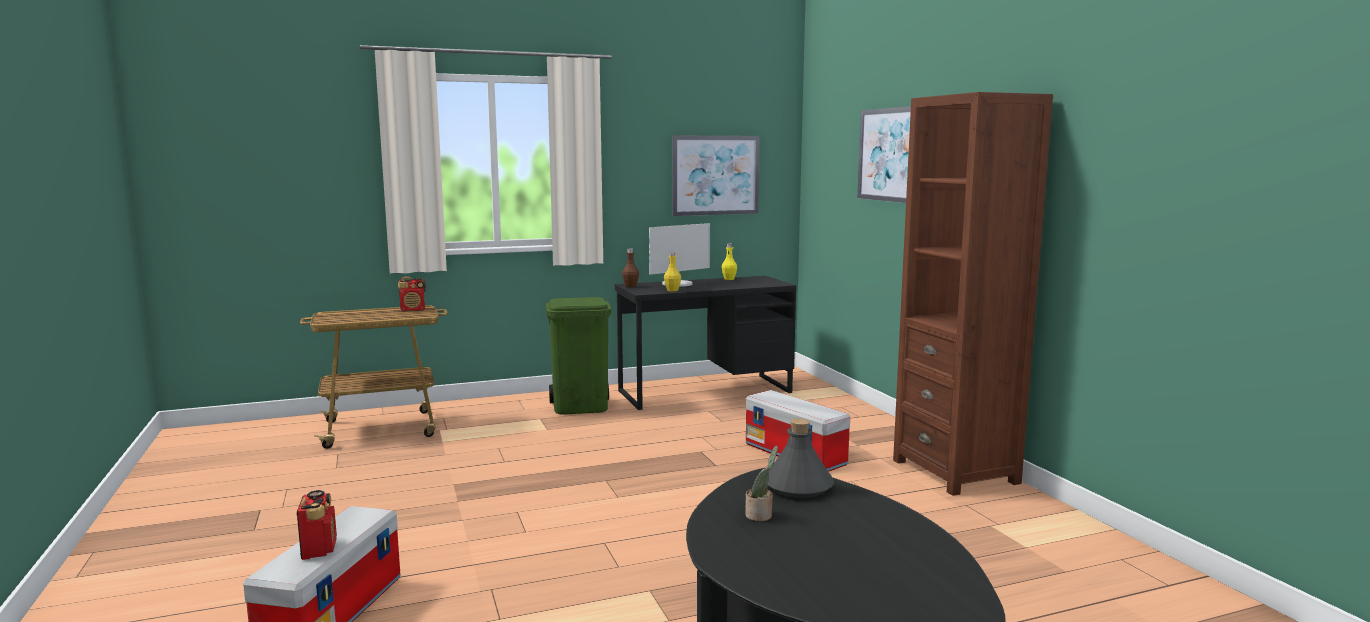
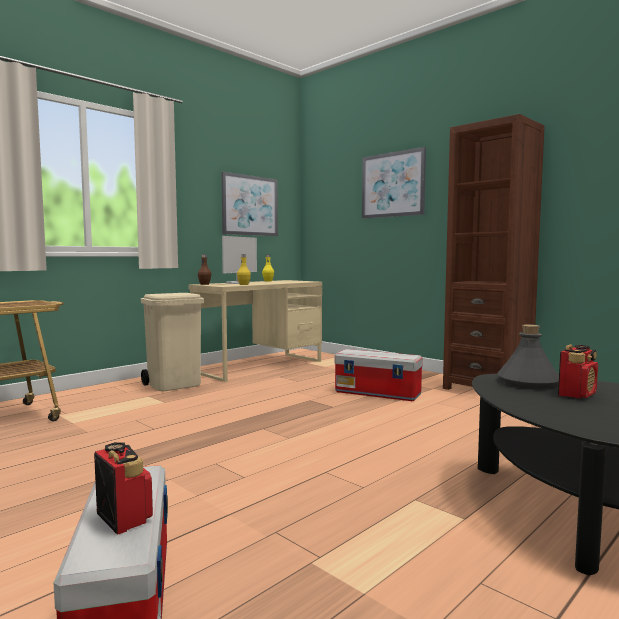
camera: 25 degrees left, 5 degrees down
(413, 309) = (23, 302): radio -> radio (577, 394)
(581, 407) = (174, 385): green trash can -> beige trash can
(705, 391) = (260, 366): black desk -> beige desk
(760, 515) = (550, 401): potted plant -> none

